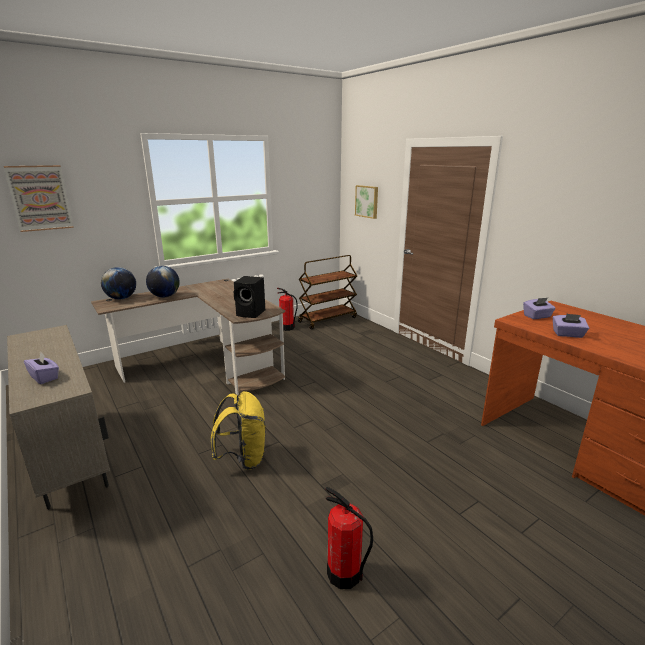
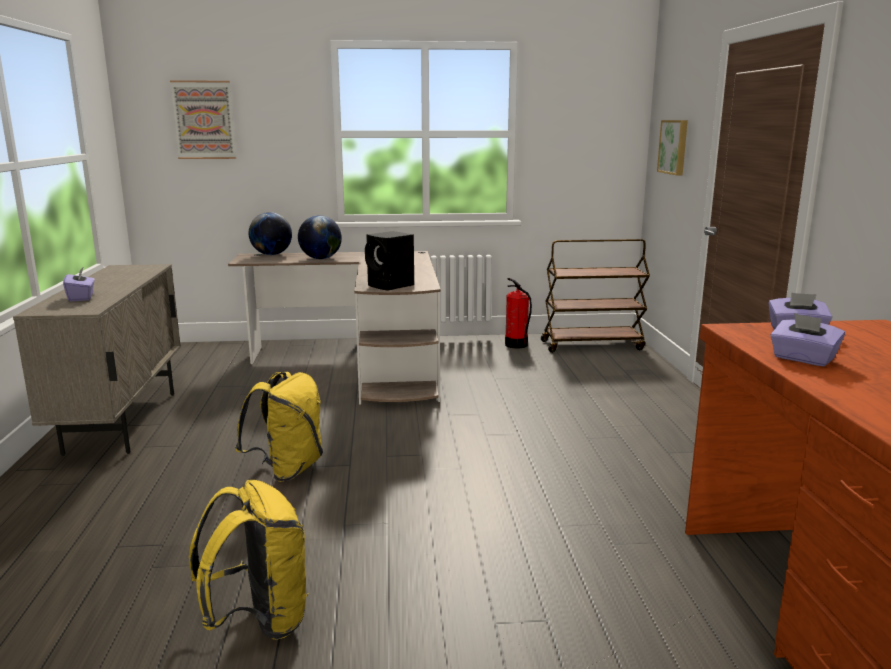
camera: 30 degrees right, 5 degrees down
(344, 574) = (259, 620): fire extinguisher -> yellow backpack

